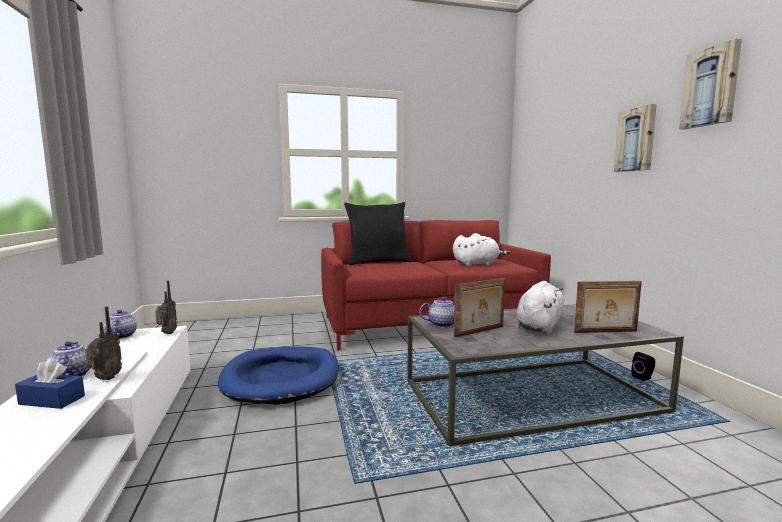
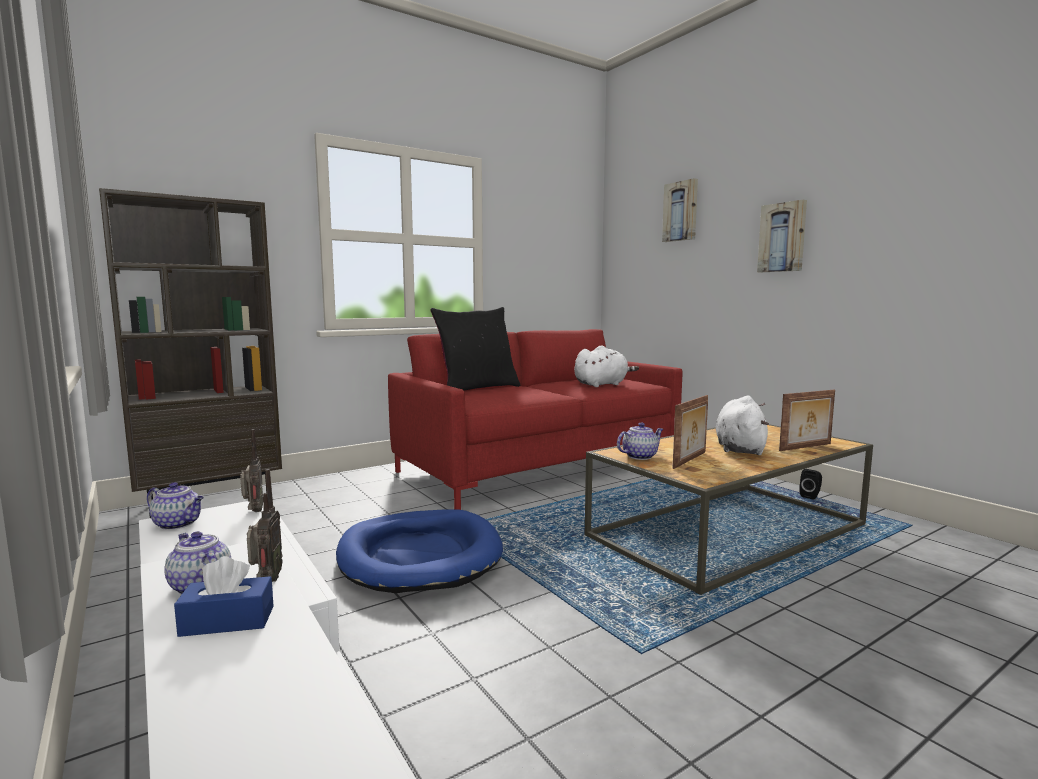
camera: 20 degrees left, 0 degrees up
(121, 336) = (178, 524): teapot -> teapot turned 150 degrees clockwise
(203, 325) = (211, 502): none -> brown bookcase
(530, 396) = (727, 530): grey coffee table -> brown coffee table
(711, 87) = (870, 187): picture -> picture (681, 211)

